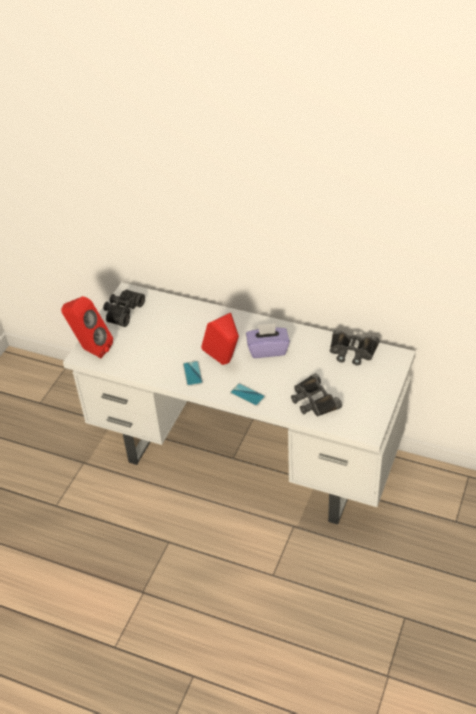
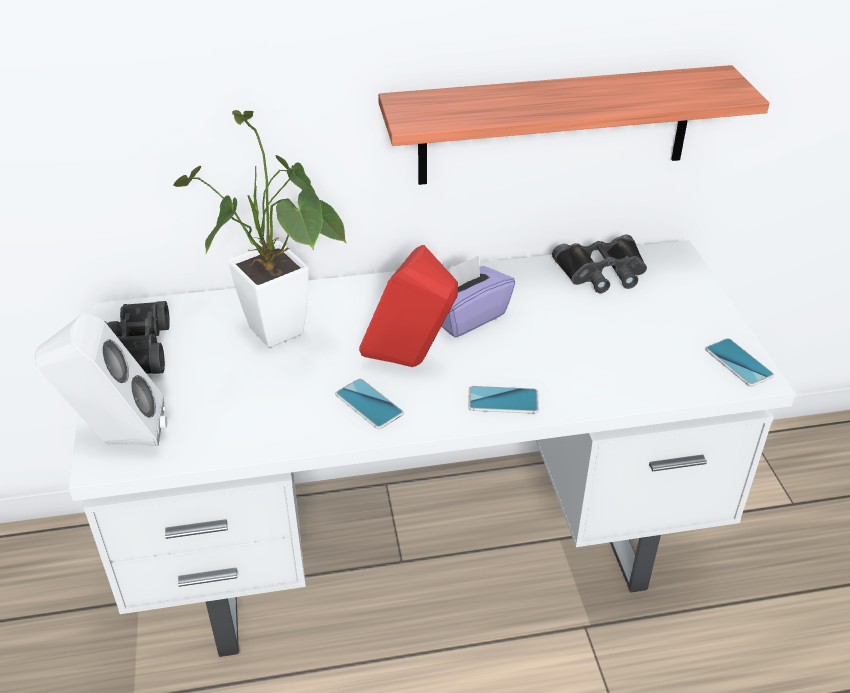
camera: 35 degrees left, 5 degrees down
(90, 349) = (117, 440): red speaker -> white speaker
(182, 329) = (282, 338): none -> potted plant
(313, 400) = (621, 365): black binoculars -> none
(339, 271) = (555, 126): none -> shelf
(368, 422) = (738, 363): none -> phone

